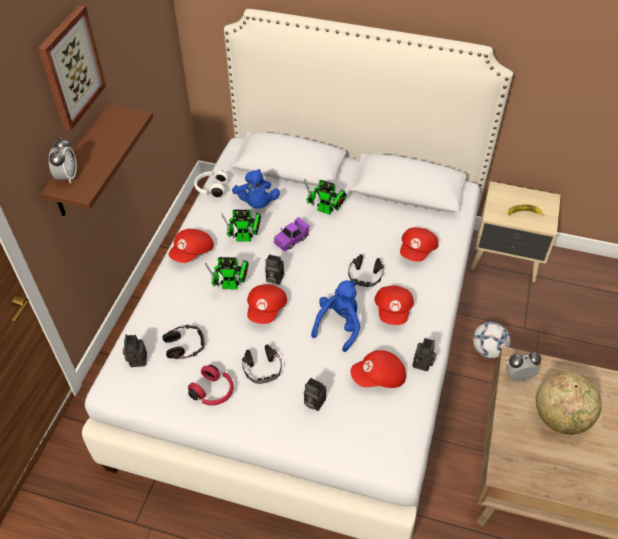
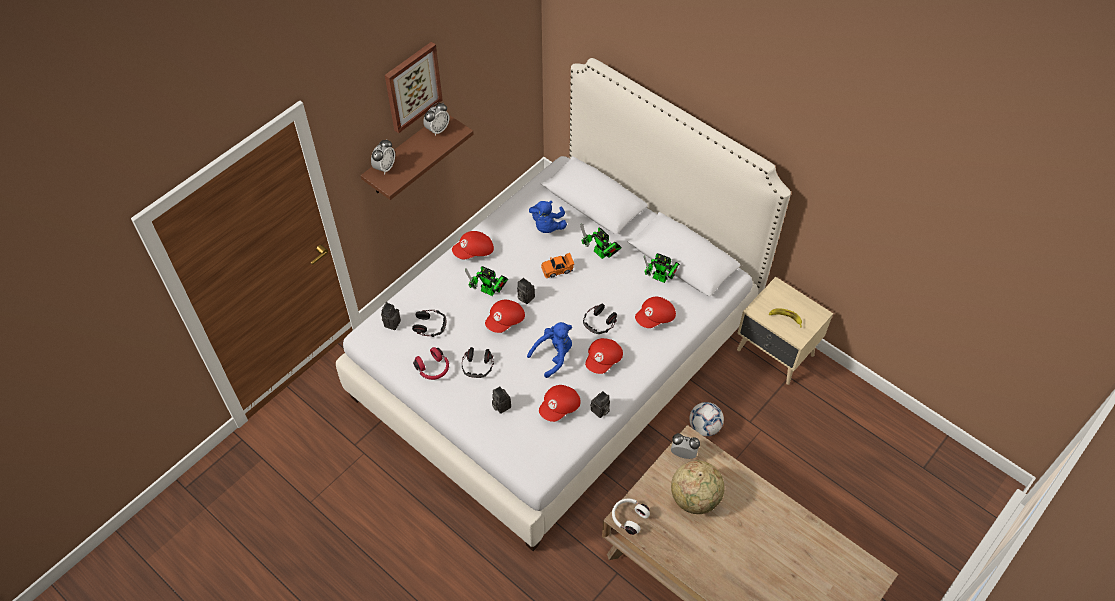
camera: 25 degrees right, 5 degrees up
(111, 122) = (437, 130): none -> alarm clock
(211, 188) = (517, 199): white headphones -> white headphones (628, 518)
(246, 238) = (522, 255): toy robot -> toy robot (662, 279)
(291, 239) = (557, 269): purple toy car -> orange toy car
(379, 377) = (560, 408): red cap -> red cap turned 60 degrees counterclockwise

